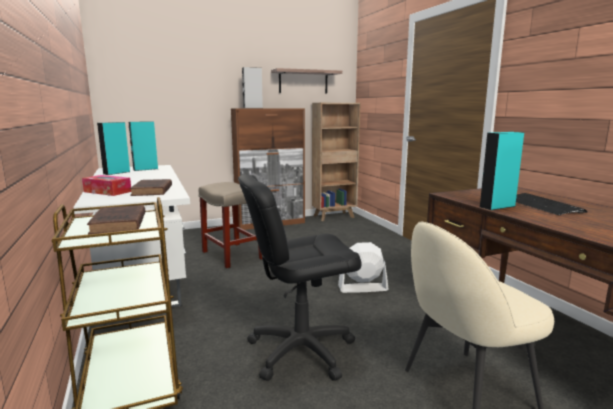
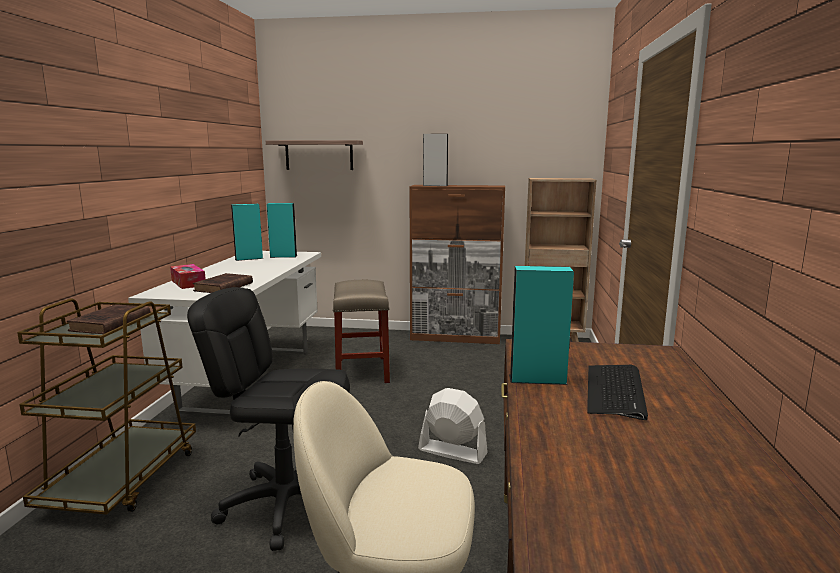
camera: 30 degrees right, 0 degrees up
(303, 82) = (517, 149): shelf -> shelf (319, 155)

